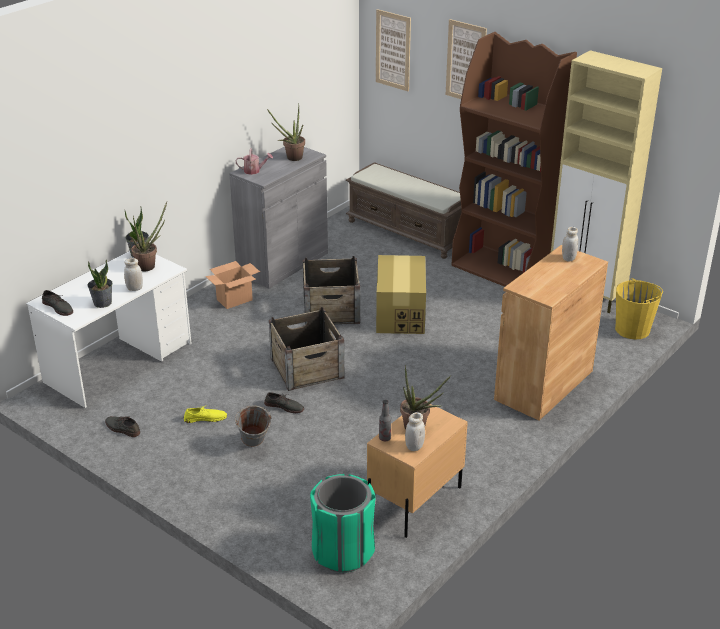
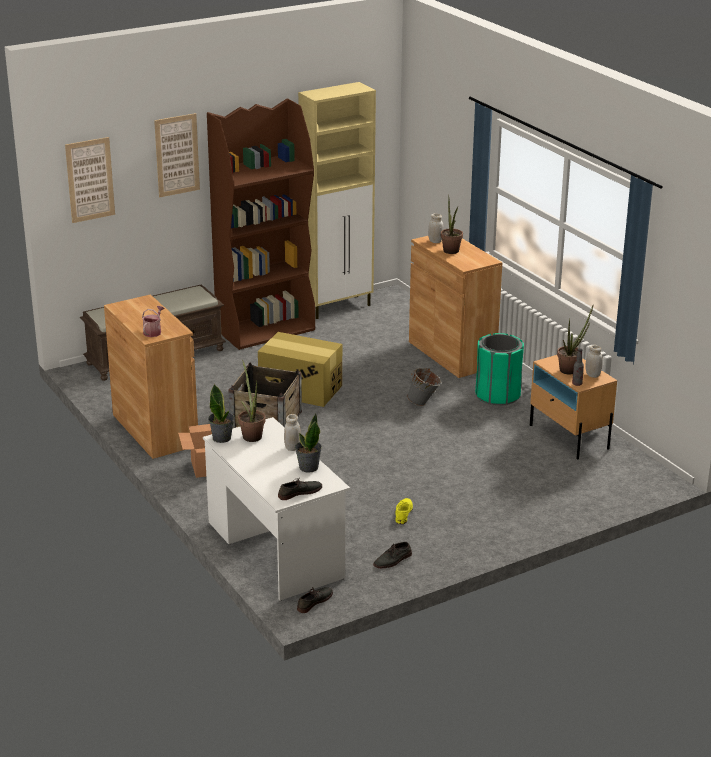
camera: 70 degrees left, 5 degrees down
(254, 445) = (459, 494): grey bucket -> grey bucket (424, 403)
(283, 263) = (155, 430): grey cabinet -> brown cabinet
(284, 406) = (410, 470): grey shoe -> grey shoe (314, 601)
(291, 158) = (142, 310): potted plant -> potted plant (451, 252)
(306, 368) = (356, 449): crate -> none
(343, 552) = (615, 477): green trash can -> green trash can (498, 395)
(633, 329) = (400, 303): yellow bucket -> none

